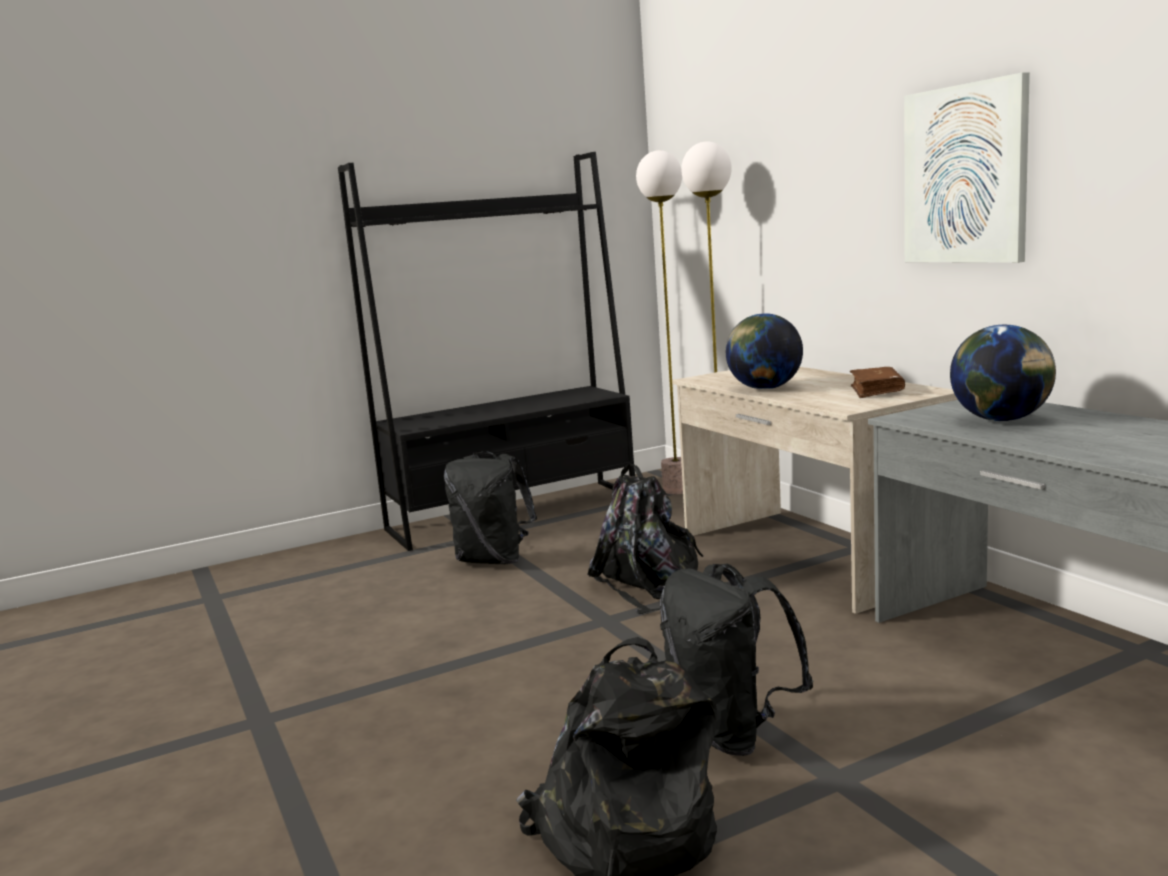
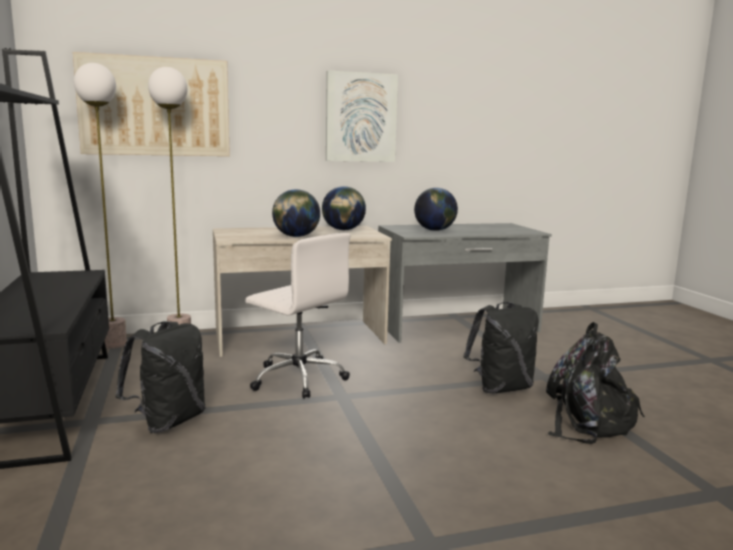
camera: 80 degrees left, 0 degrees up
(649, 586) = (298, 378): black backpack -> white office chair
(733, 192) = (155, 107): none -> picture
(876, 391) = (343, 230): brown book -> globe

